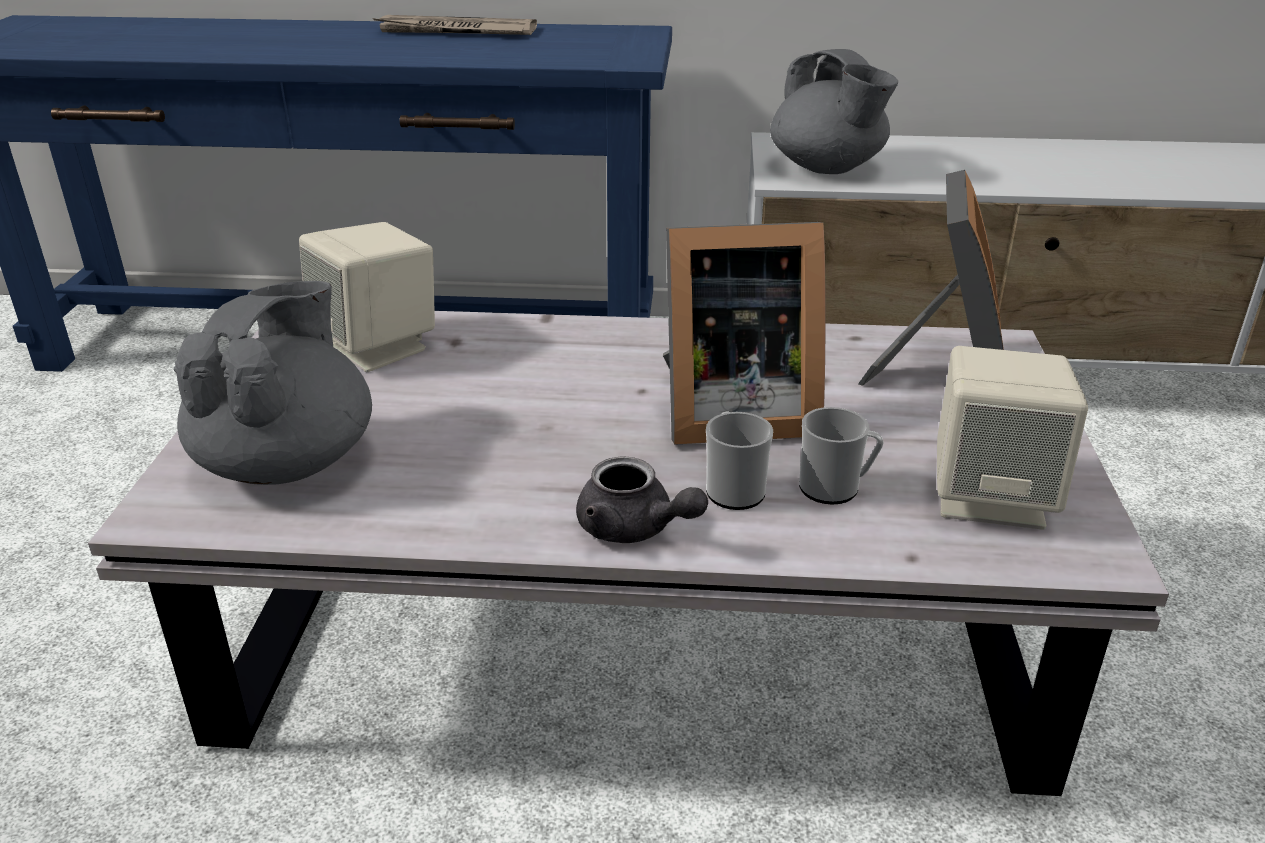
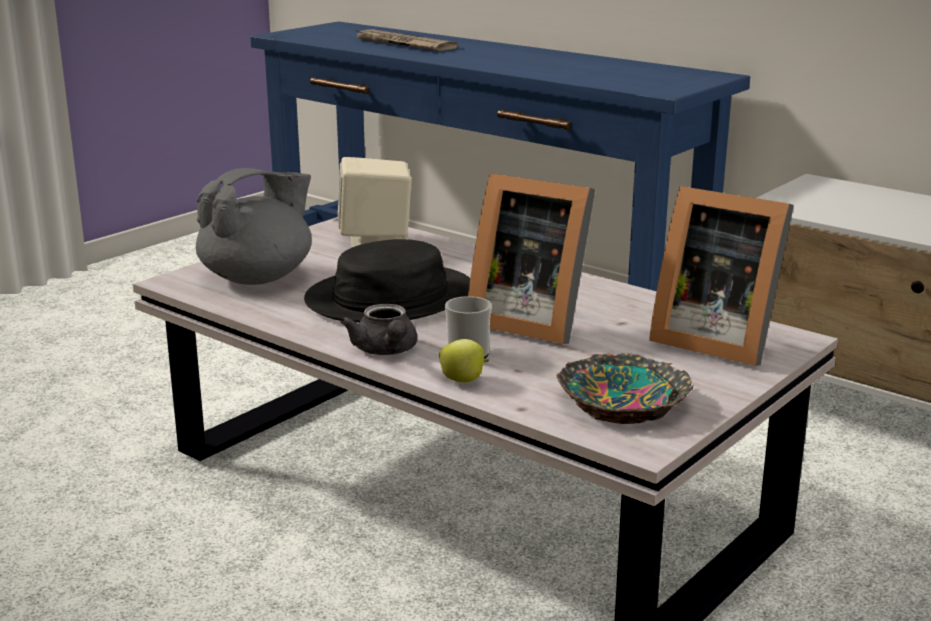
camera: 35 degrees right, 10 degrees down
(455, 31) = (582, 60): newspaper -> newspaper (402, 44)
(518, 433) = (390, 297): none -> black hat
(790, 539) = (464, 380): none -> apple
(827, 168) = (822, 205): grey teapot -> none
(835, 489) = (531, 369): mug -> none
(942, 372) = (714, 340): picture frame -> picture frame turned 75 degrees clockwise
(991, 497) = (624, 401): beige speaker -> bowl

